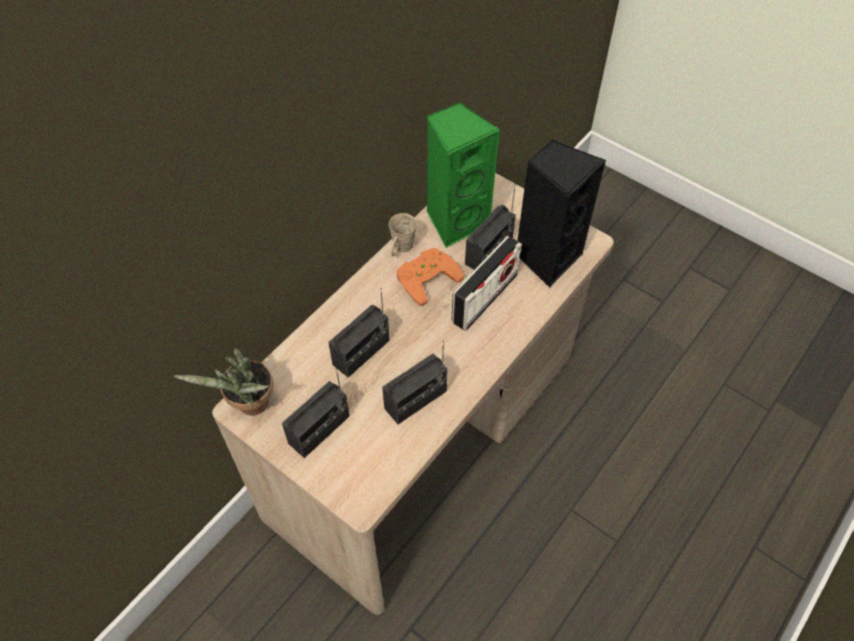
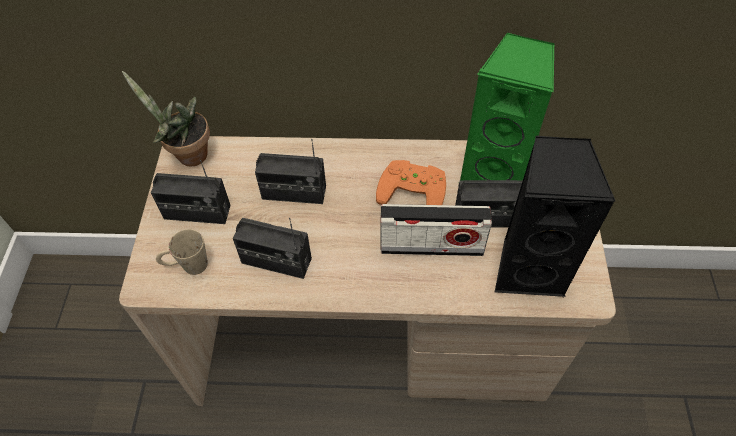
camera: 55 degrees right, 0 degrees up
(400, 249) = (425, 152): beige mug -> beige mug (187, 266)

